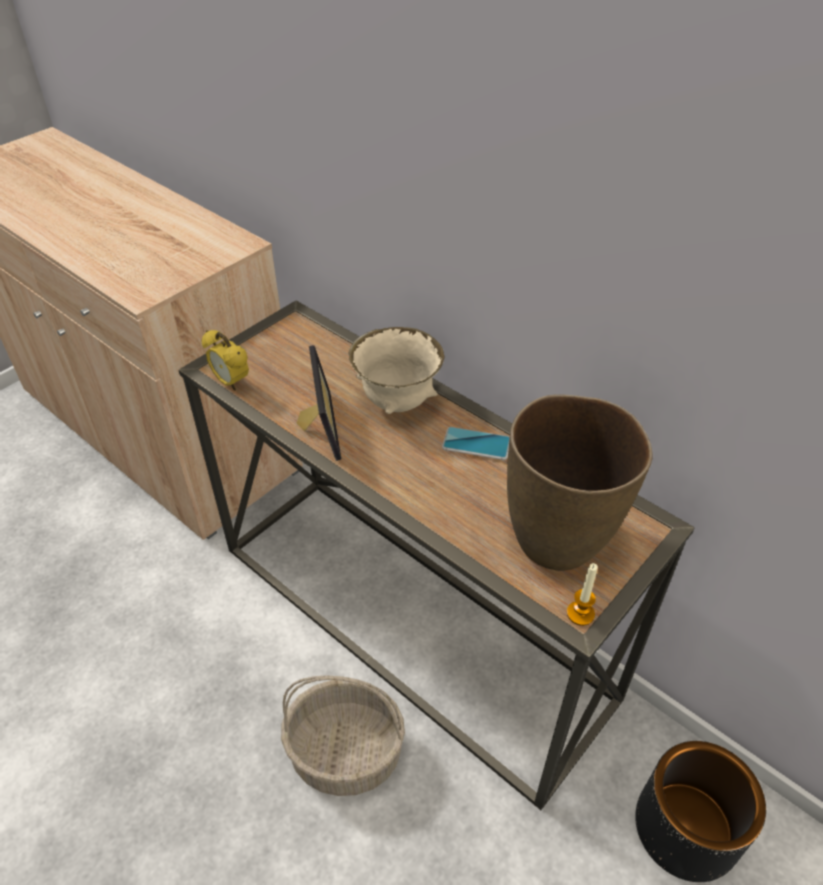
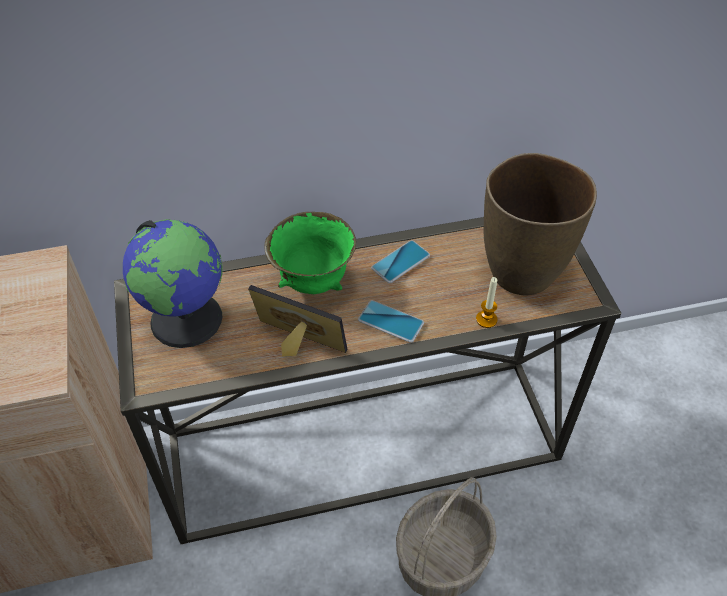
camera: 55 degrees left, 5 degrees up
(231, 382) = (182, 378): alarm clock -> none
(293, 354) = (187, 318): none -> globe
(397, 402) = (313, 282): beige bowl -> green bowl
(398, 472) = (391, 322): none -> phone
(580, 613) = (588, 297): candle -> candle (486, 319)
(686, 829) = (618, 390): black planter -> none

